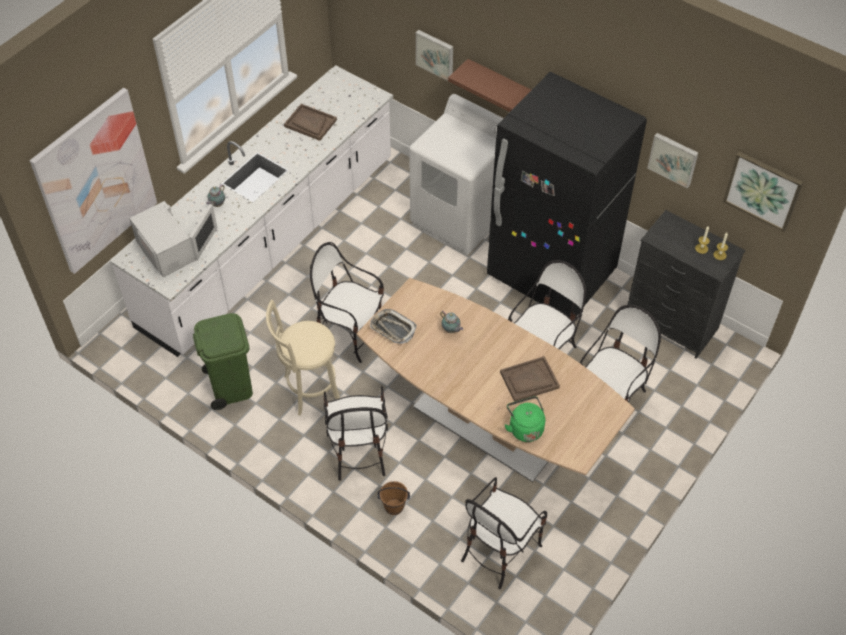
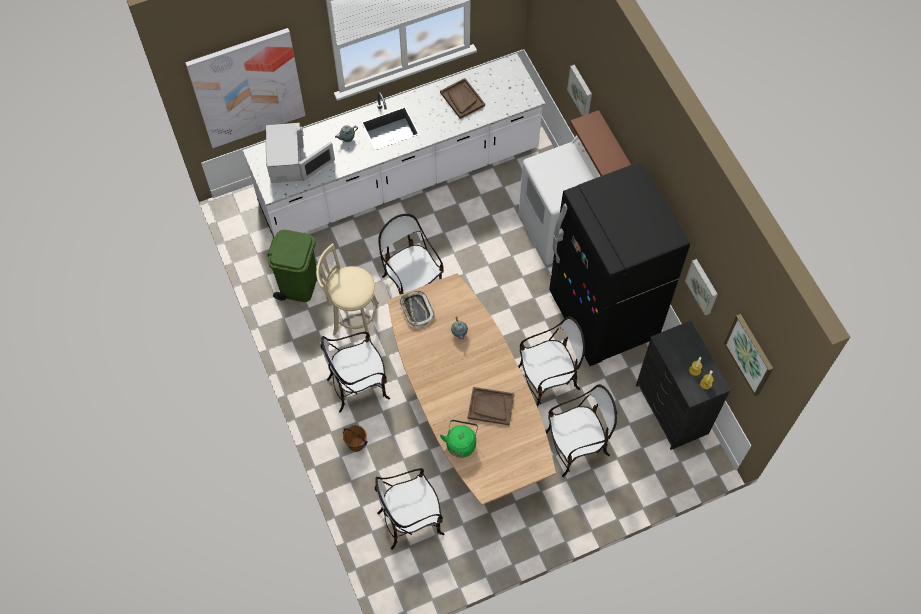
camera: 30 degrees right, 10 degrees up
(358, 450) = (358, 386): chair -> chair turned 45 degrees clockwise

